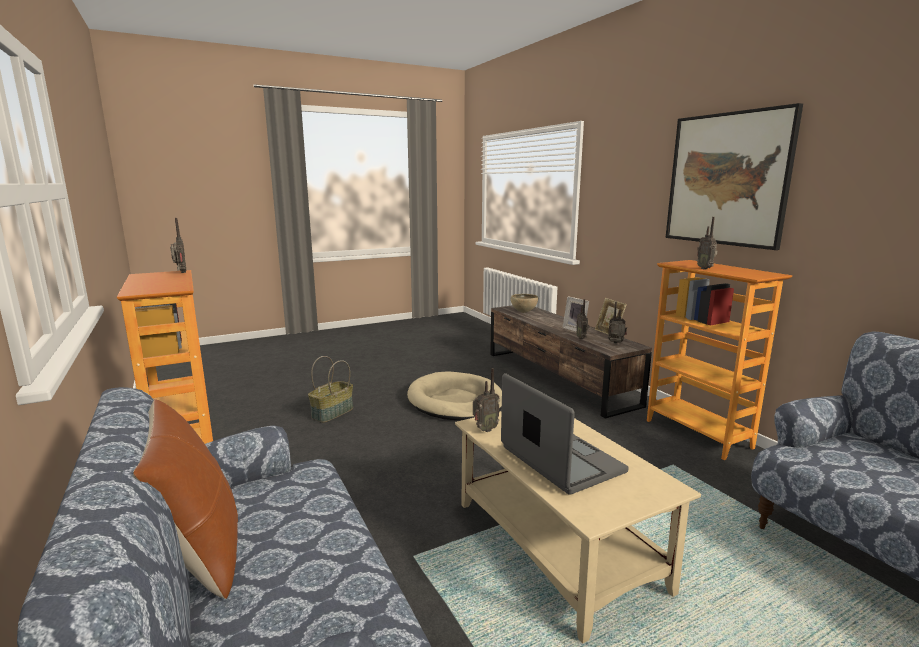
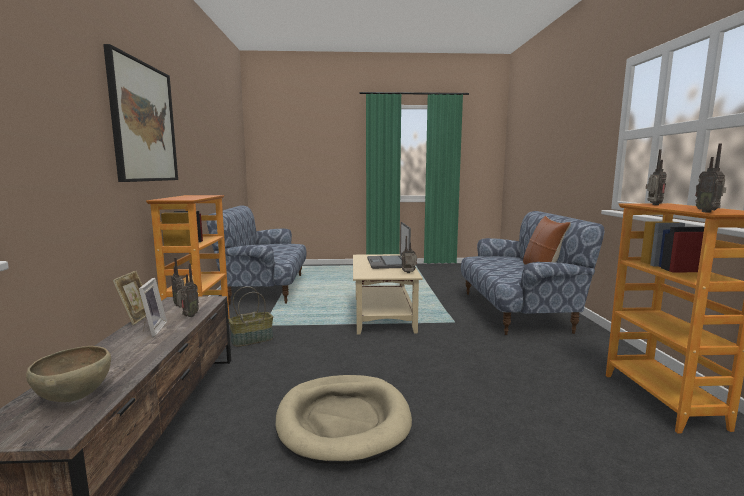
camera: 155 degrees left, 5 degrees down
(332, 413) = (526, 443): basket -> basket (252, 339)
(705, 268) = (199, 197): radio -> radio (653, 205)

